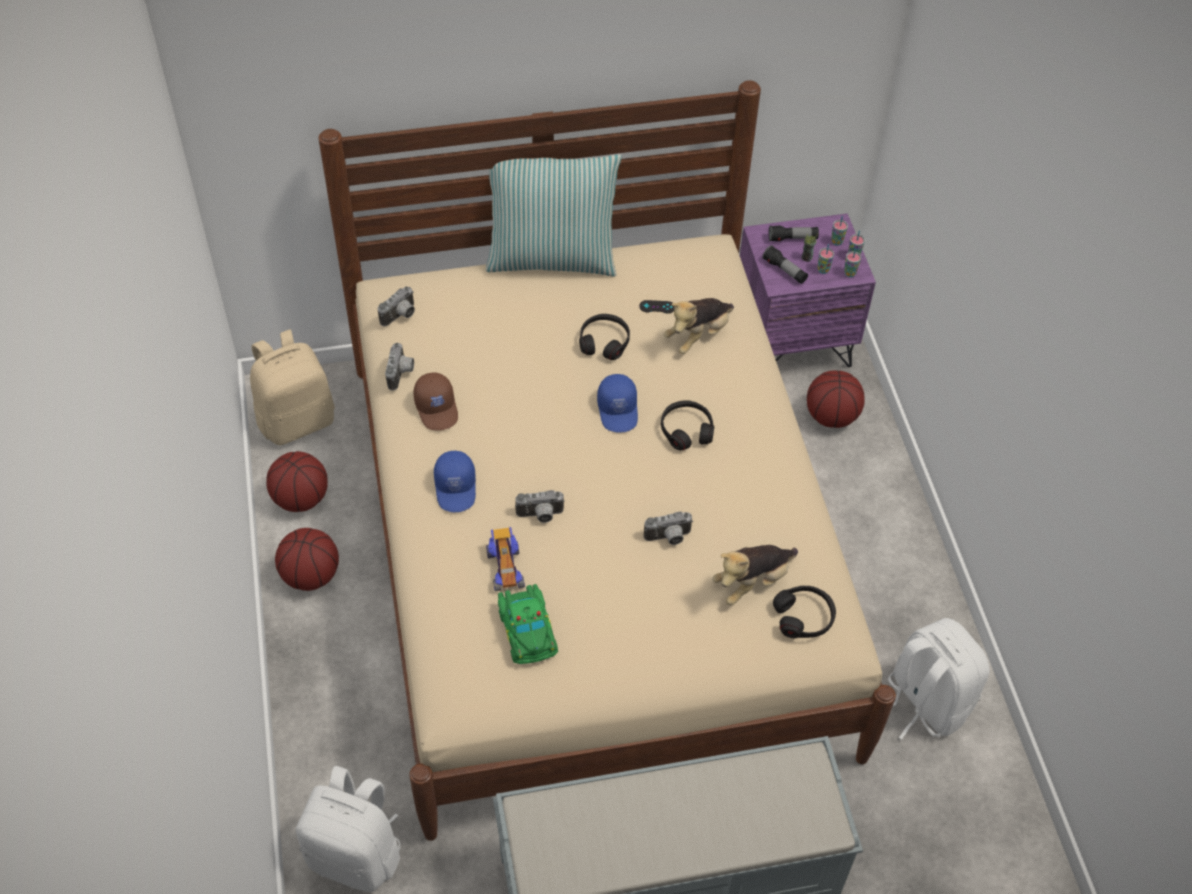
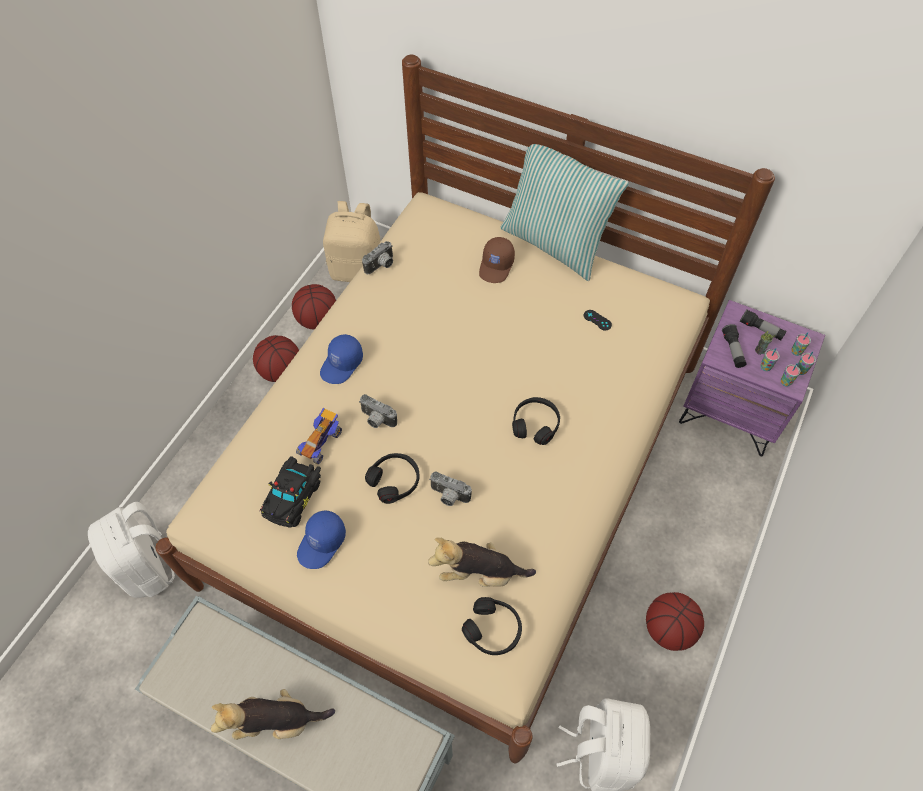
camera: 40 degrees right, 5 degrees up
(400, 316) = (417, 227): camera -> none
(437, 408) = (381, 302): brown cap -> brown cap (497, 266)
(528, 629) = (294, 496): green toy car -> black toy car
(604, 342) = (535, 323): black headphones -> black headphones (394, 480)
(618, 410) = (500, 378): blue cap -> blue cap (322, 543)
(698, 335) = (610, 359): plush toy -> plush toy (277, 722)
(831, 416) = (715, 484): basketball -> basketball (669, 629)

